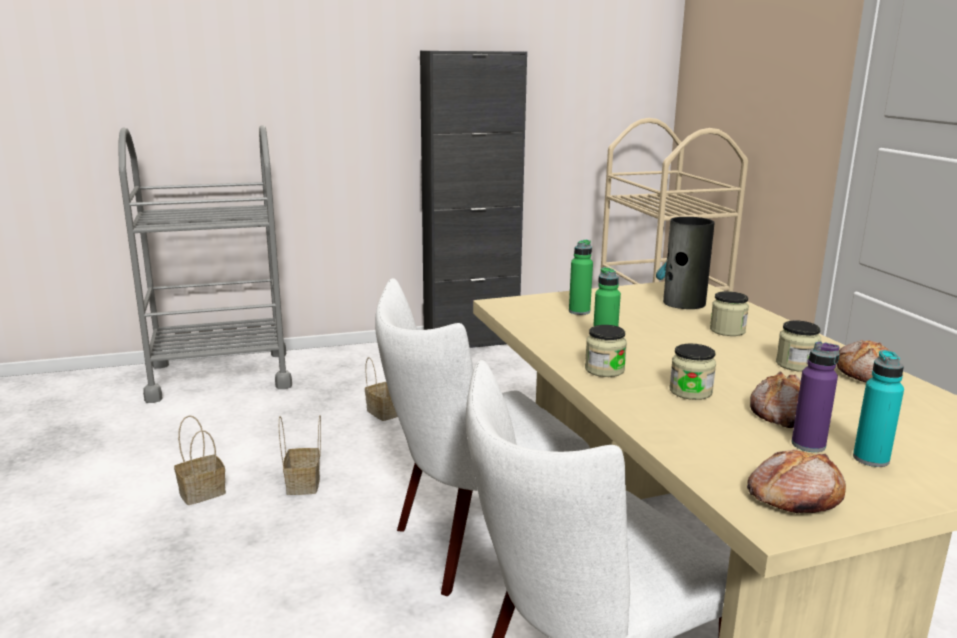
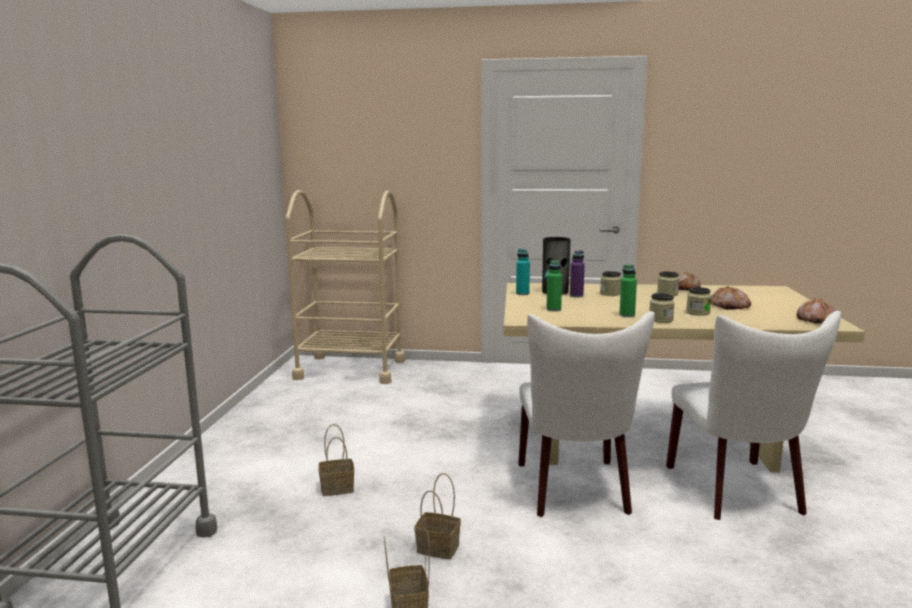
camera: 65 degrees left, 5 degrees down
(471, 341) = (237, 424): black cabinet -> none
(808, 445) = (764, 309): purple bottle -> purple bottle (576, 296)
(871, 459) = (778, 305): turquoise bottle -> turquoise bottle (522, 293)

